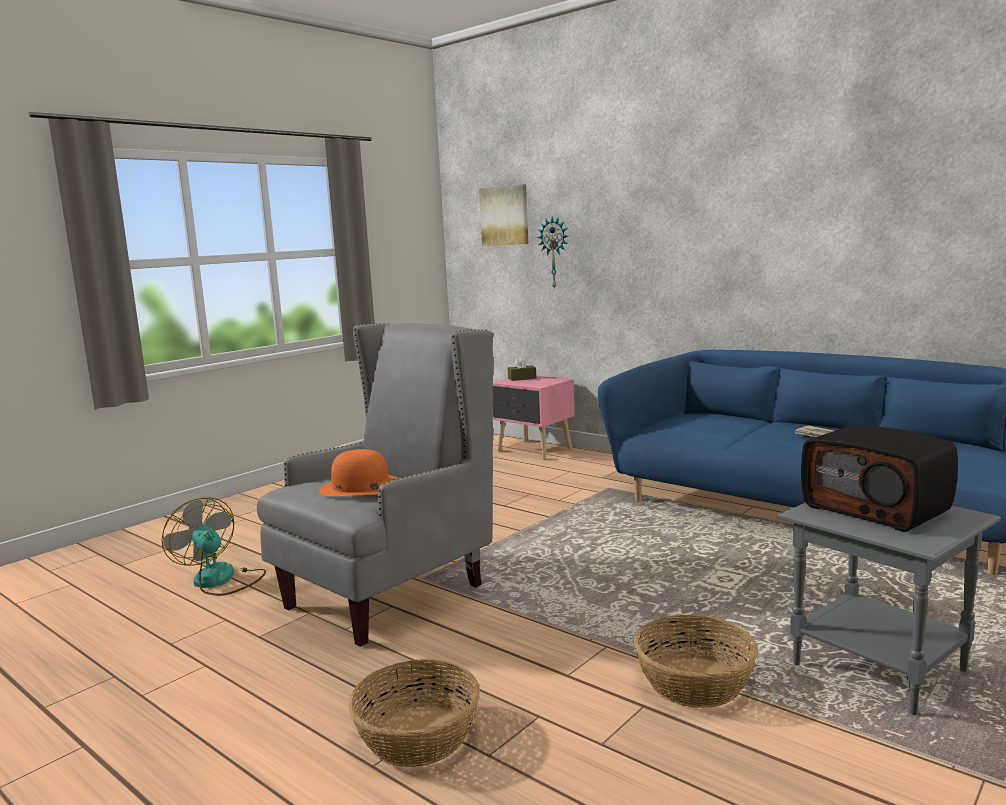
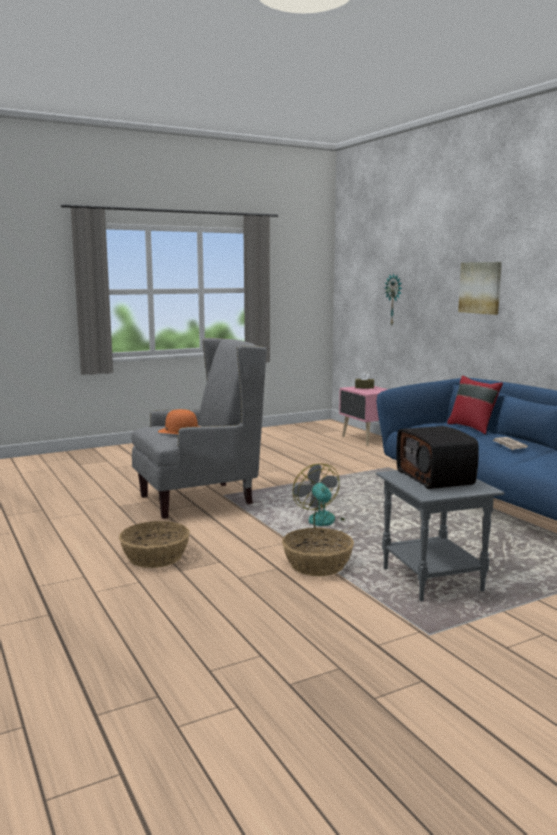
camera: 20 degrees right, 0 degrees up
(220, 580) = (121, 479): fan -> fan (326, 523)
(505, 215) = (368, 271): picture -> picture (480, 287)
(736, 418) = (472, 428): none -> red pillow

